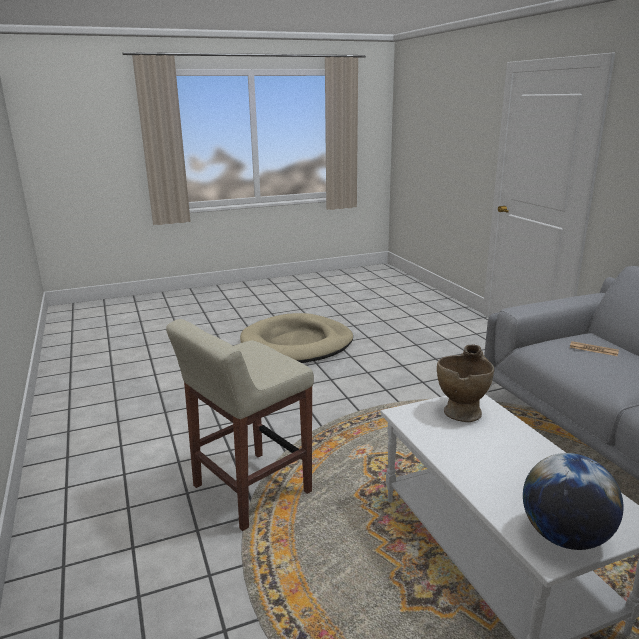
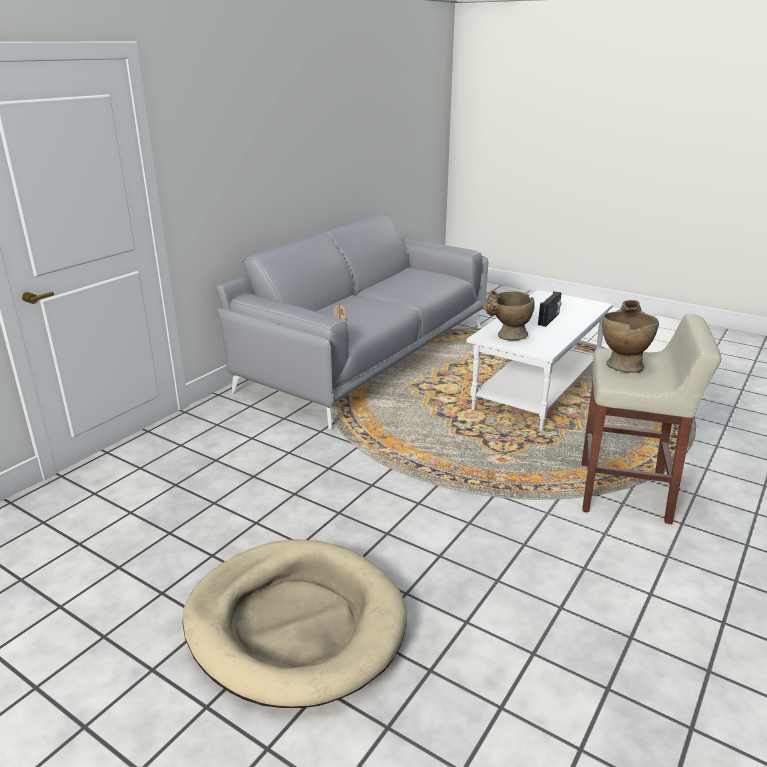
camera: 125 degrees left, 5 degrees up
(266, 360) = (622, 363): none -> beige vase
(501, 464) = (549, 319): none -> radio
(564, 536) = (580, 303): globe -> none

